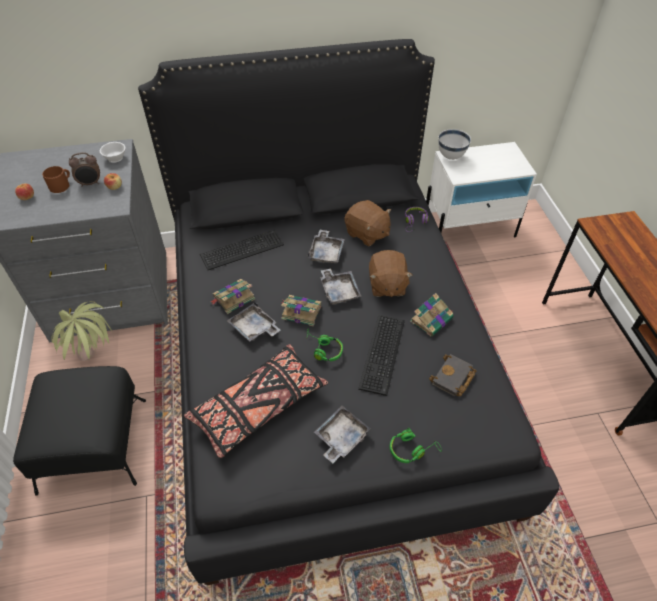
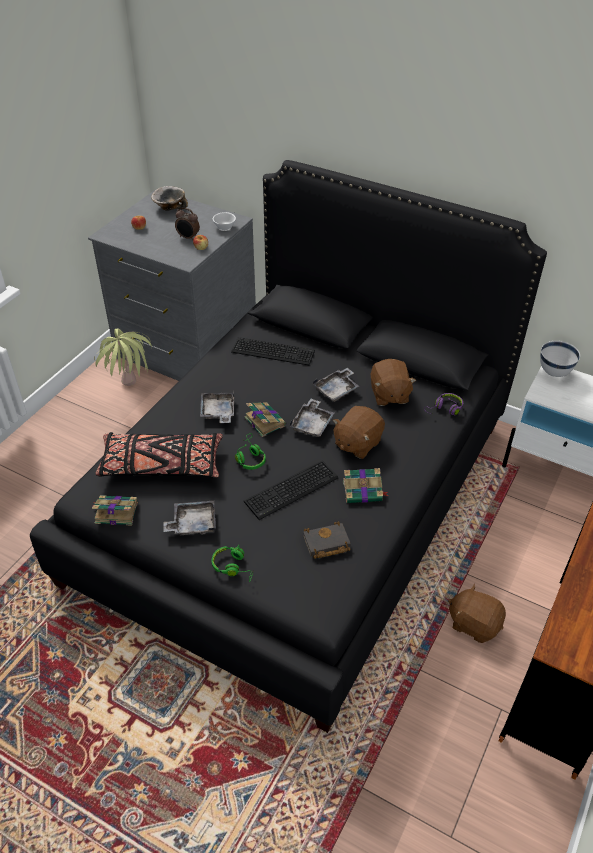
camera: 40 degrees right, 5 degrees down
(37, 164) = (169, 207): none -> bowl
(61, 185) = (168, 230): brown mug -> none
(94, 443) = (78, 445): black ottoman -> none
(233, 298) = (227, 382): book -> book (115, 512)
(527, 368) = (474, 623): none -> brown plush toy

